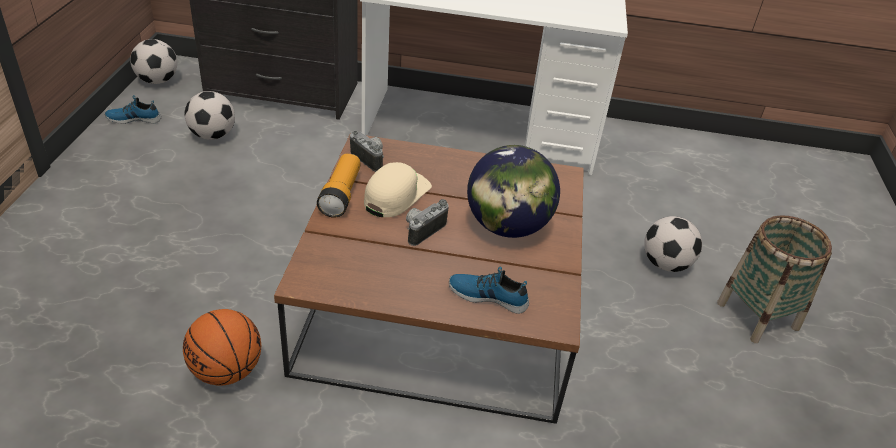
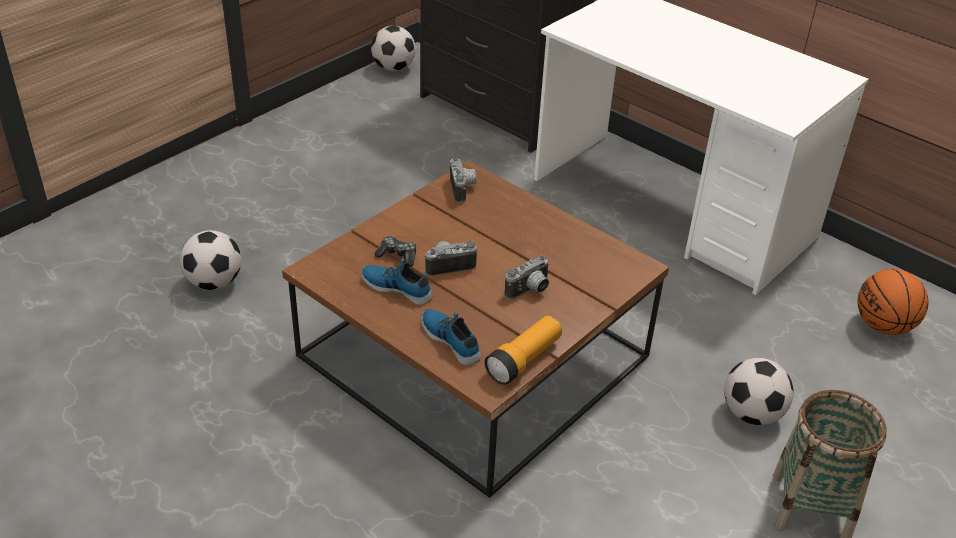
camera: 35 degrees right, 0 degrees up
(134, 118) = (347, 97): shoe -> shoe (397, 287)
(212, 135) = (401, 133): football -> football (214, 282)
(227, 371) = (257, 332): basketball -> basketball (883, 326)
(341, 195) = (407, 211): flashlight -> flashlight (524, 360)
(371, 238) = (397, 256): none -> game controller
(396, 195) = (455, 228): beige cap -> none
(507, 226) = (530, 291): globe -> camera

